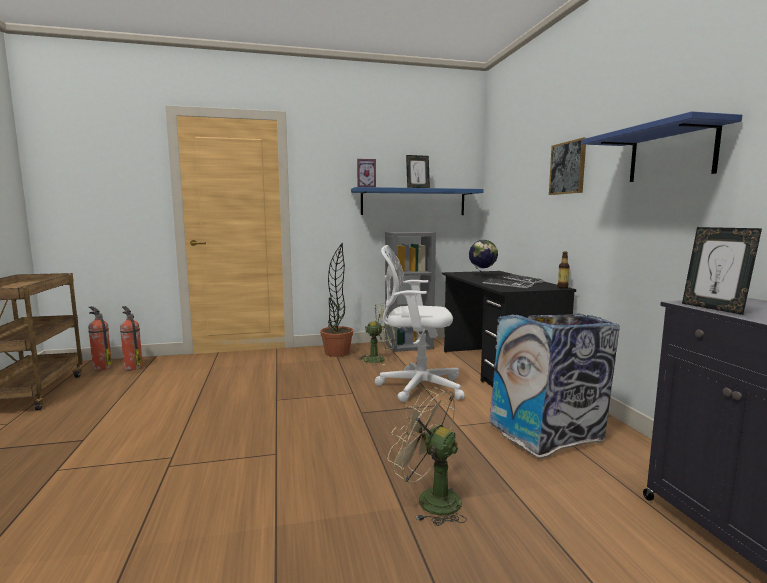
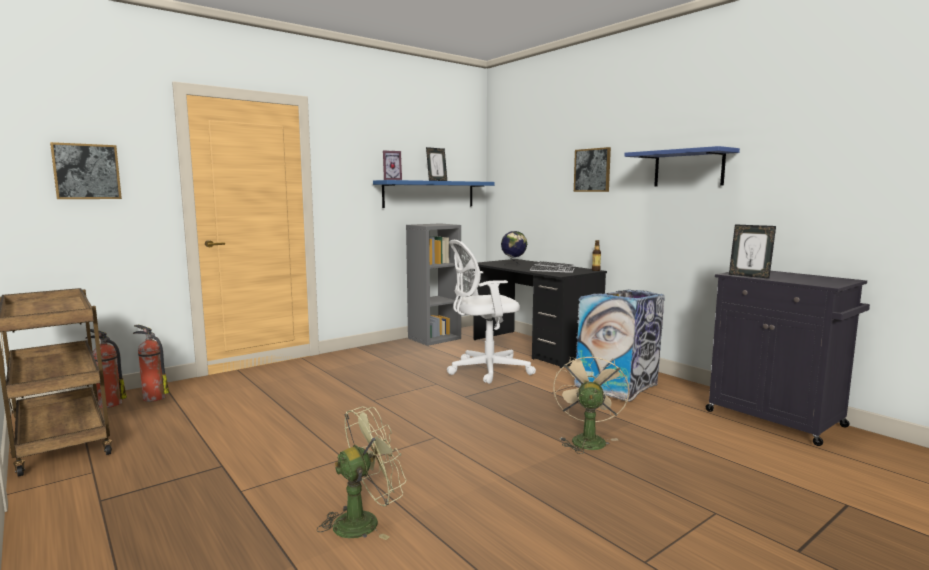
camera: 25 degrees left, 0 degrees up
(98, 182) = (87, 171): none -> picture
(337, 353) = (374, 353): potted plant -> none
(379, 359) = (423, 354): green fan -> green fan (364, 521)
(429, 499) = (587, 439): beige fan -> beige fan turned 90 degrees clockwise

